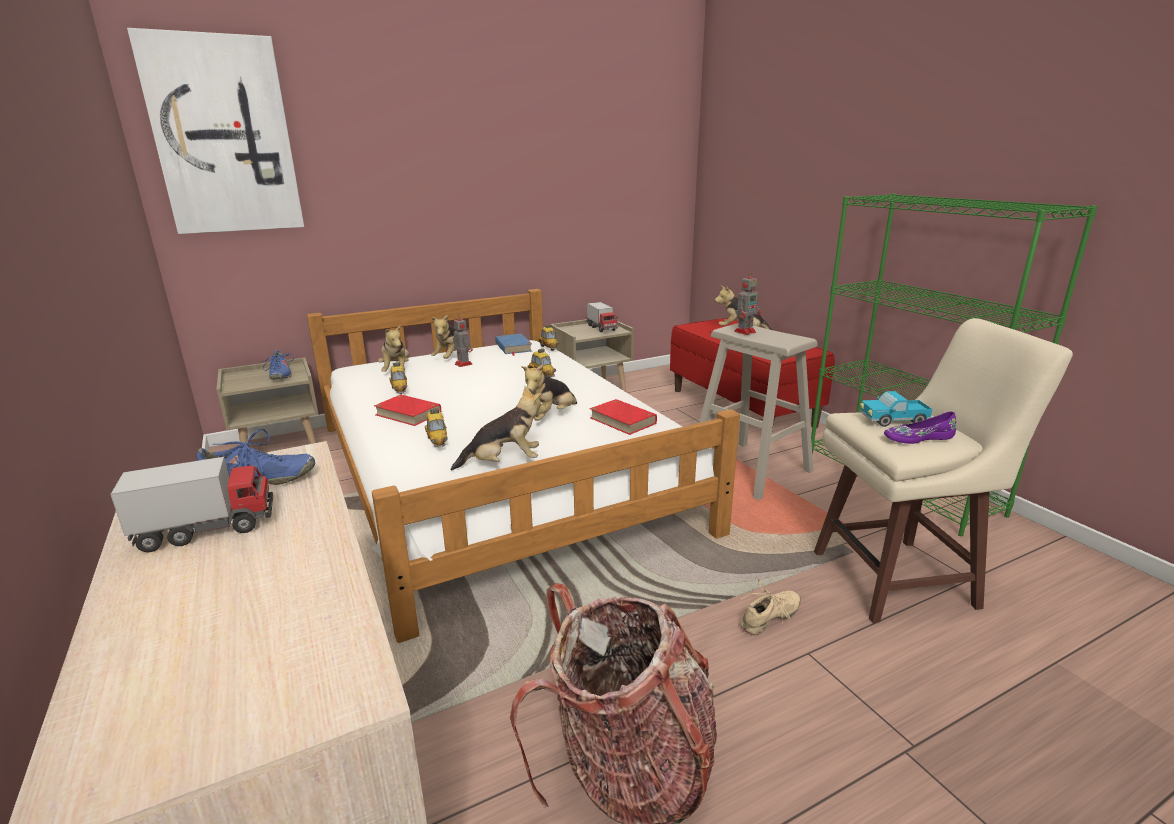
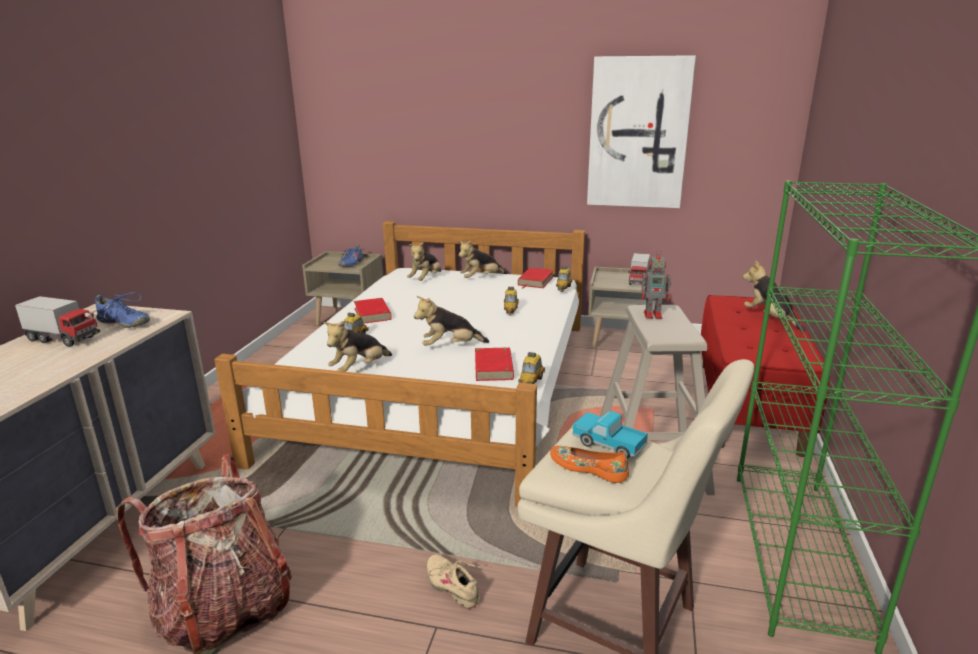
camera: 40 degrees right, 0 degrees up
(224, 136) = (347, 83): picture -> picture (638, 133)
(400, 390) = (399, 294): toy car -> toy car (531, 382)
(463, 364) = (474, 285): toy robot -> none
(503, 463) = (359, 369): plush toy -> plush toy turned 105 degrees clockwise
(513, 347) = (535, 281): blue book -> red book
(770, 618) = (453, 586): beige shoe -> beige shoe turned 135 degrees counterclockwise
(917, 438) = (588, 468): purple shoe -> orange shoe

